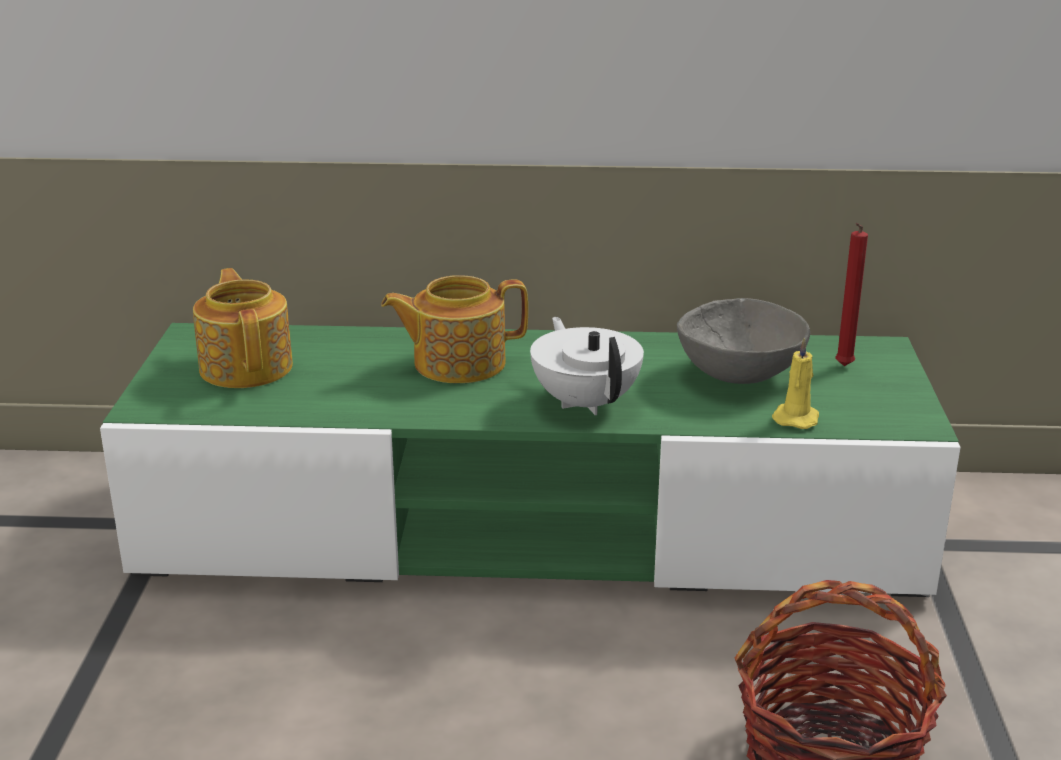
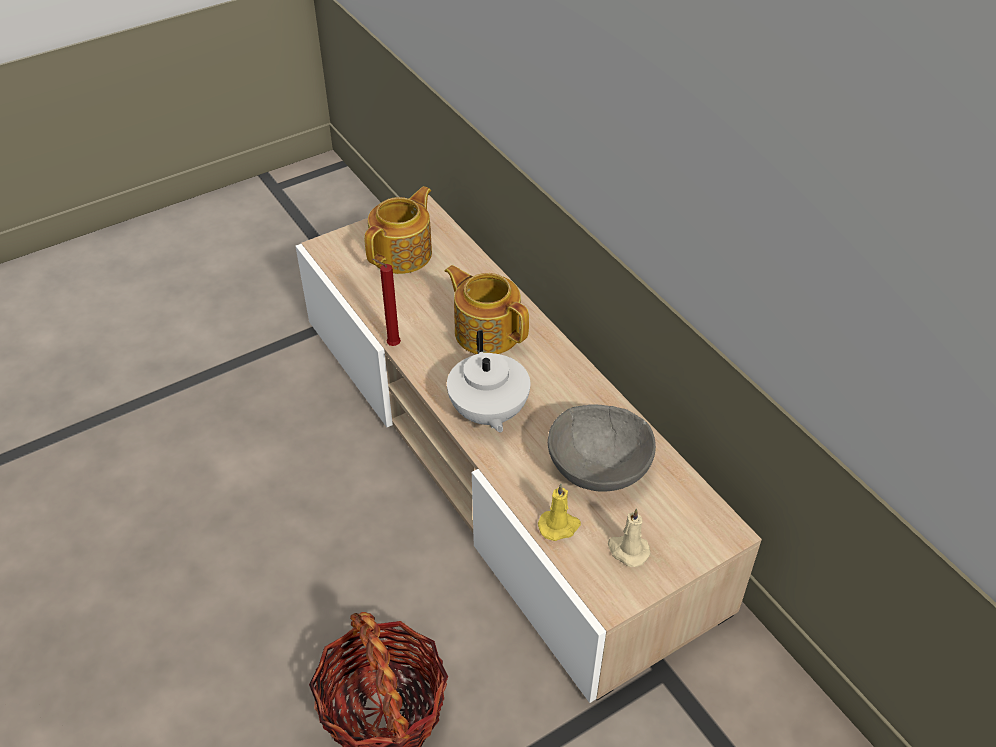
camera: 55 degrees right, 20 degrees up
(530, 527) = (498, 454): green tv stand -> beige tv stand
(586, 402) = (488, 413): white teapot -> white teapot turned 135 degrees clockwise
(842, 367) = (665, 520): red candle -> red candle (391, 345)
(863, 396) = (627, 550): none -> beige candle

